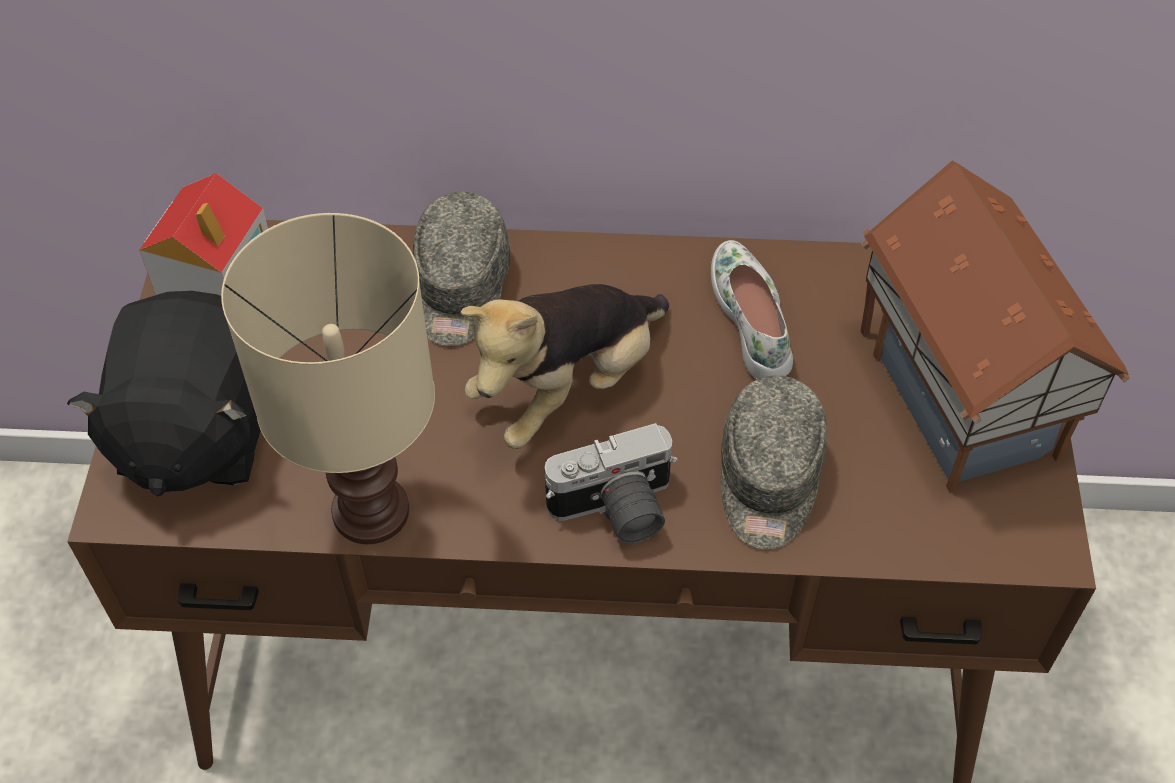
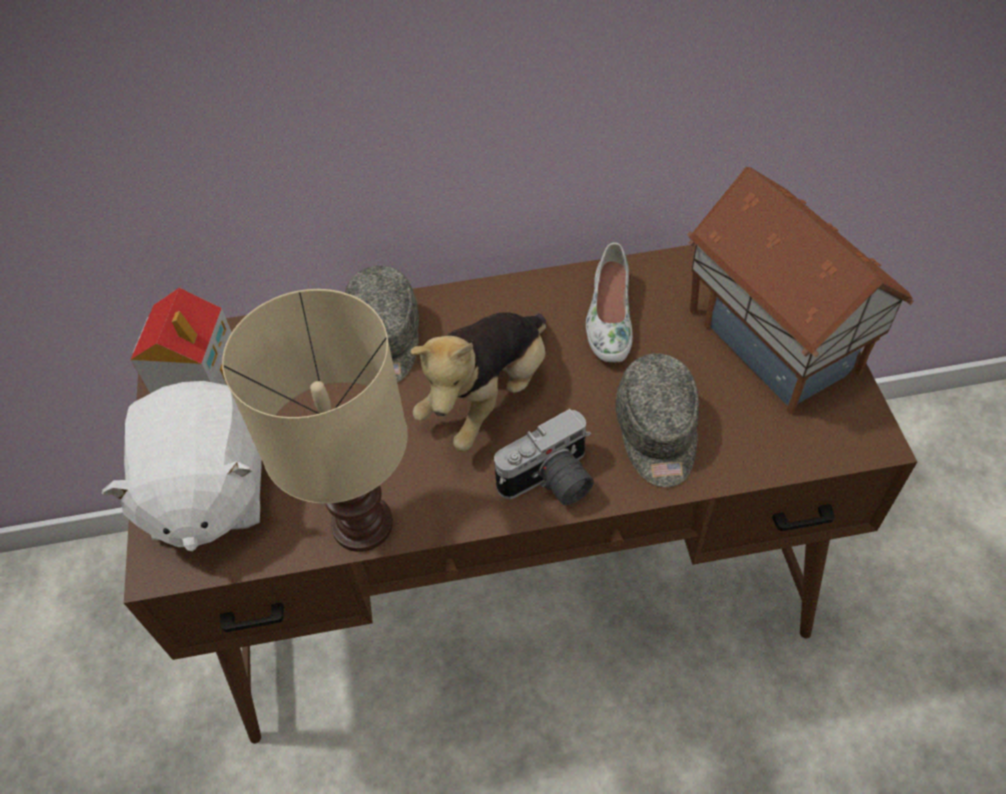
camera: 10 degrees left, 0 degrees up
(196, 432) = (208, 493): black plush toy -> white plush toy
(752, 318) = (609, 318): white shoe -> white shoe turned 150 degrees counterclockwise

